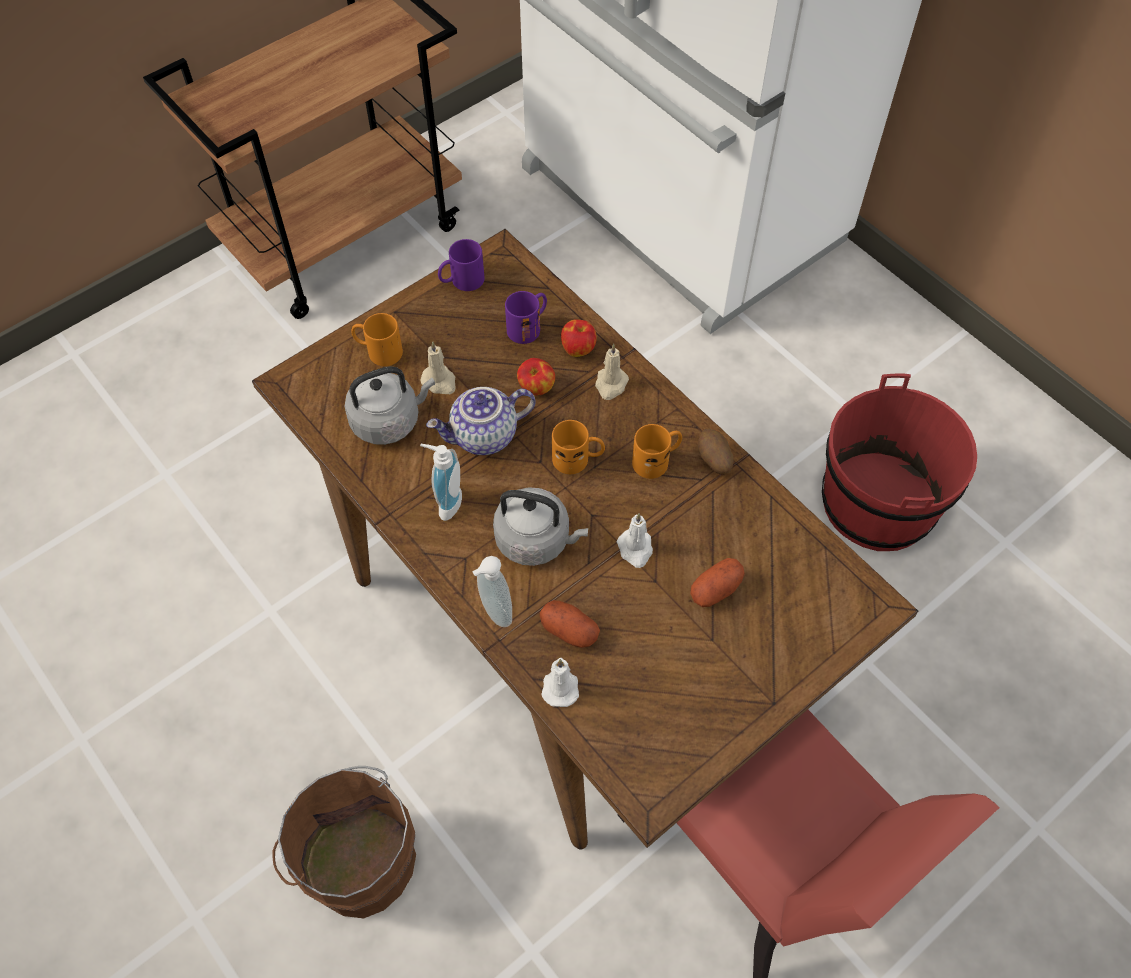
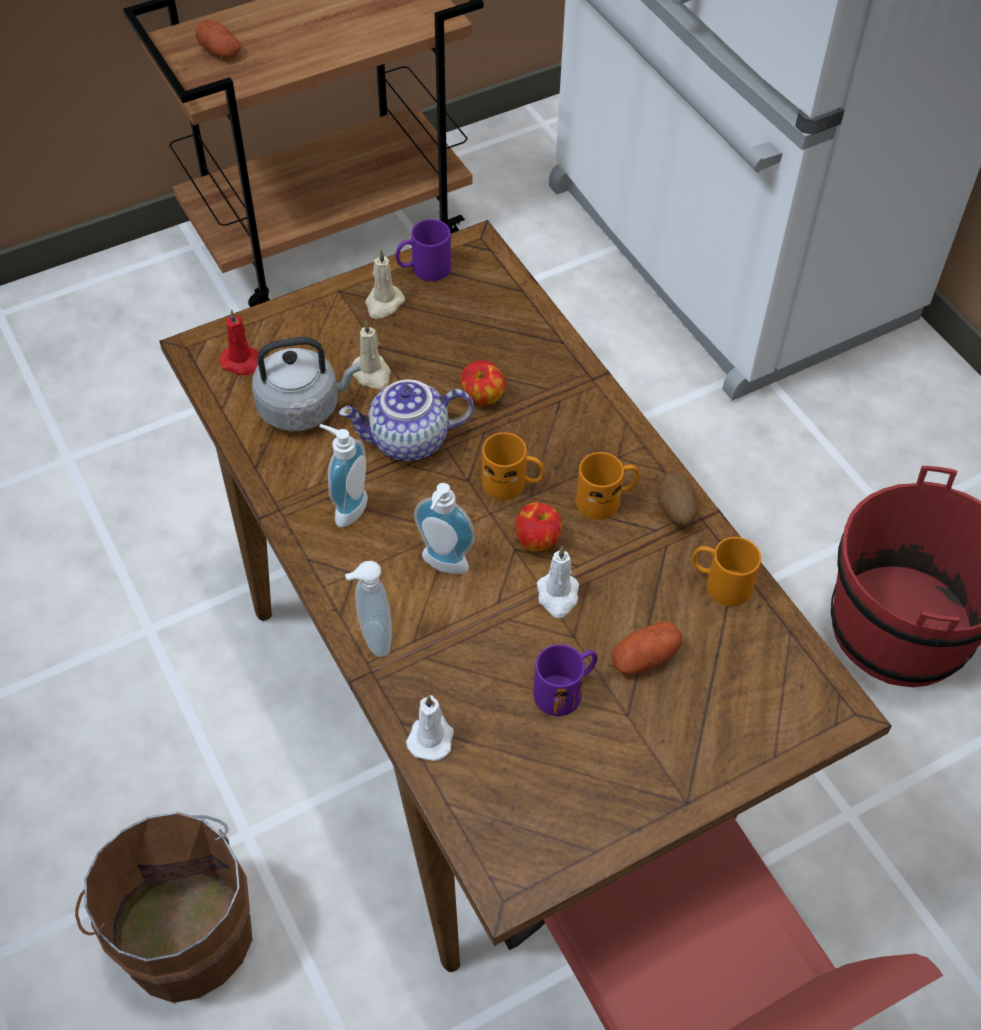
camera: 10 degrees right, 5 degrees down
(328, 389) = (243, 363): none -> red candle
(378, 351) = (309, 331): orange mug -> orange mug (719, 584)
(528, 326) = (489, 329): purple mug -> purple mug (565, 689)
(536, 540) = (442, 566): grey kettle -> soap dispenser
(569, 630) = (457, 675): potato -> potato (220, 51)
(578, 349) = (542, 362): apple -> apple (537, 540)
(611, 384) = (571, 407): beige candle -> beige candle (383, 304)

